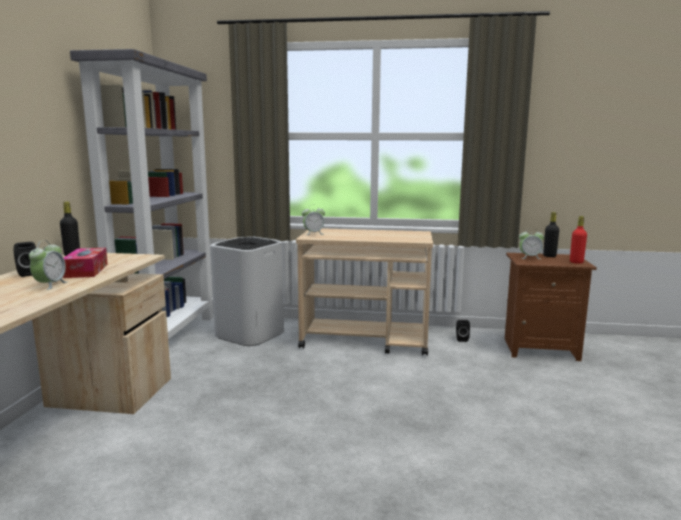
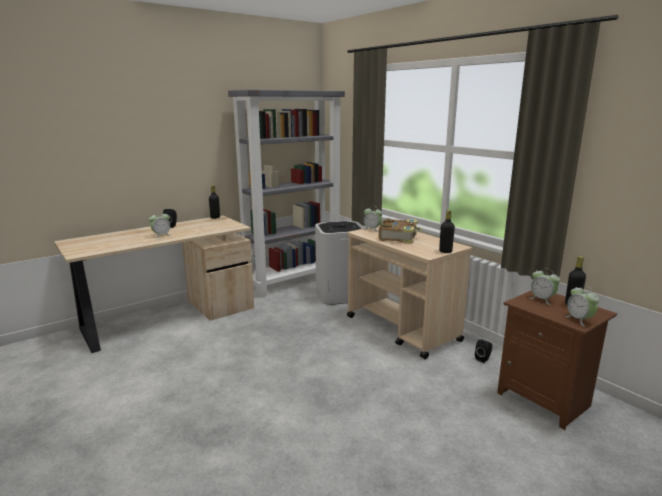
camera: 45 degrees right, 5 degrees up
(86, 271) = (193, 230): tissue box -> none
(357, 234) = (399, 237): none -> book
(423, 236) = (445, 251): none -> black bottle
(576, 262) = (579, 320): red bottle -> alarm clock

